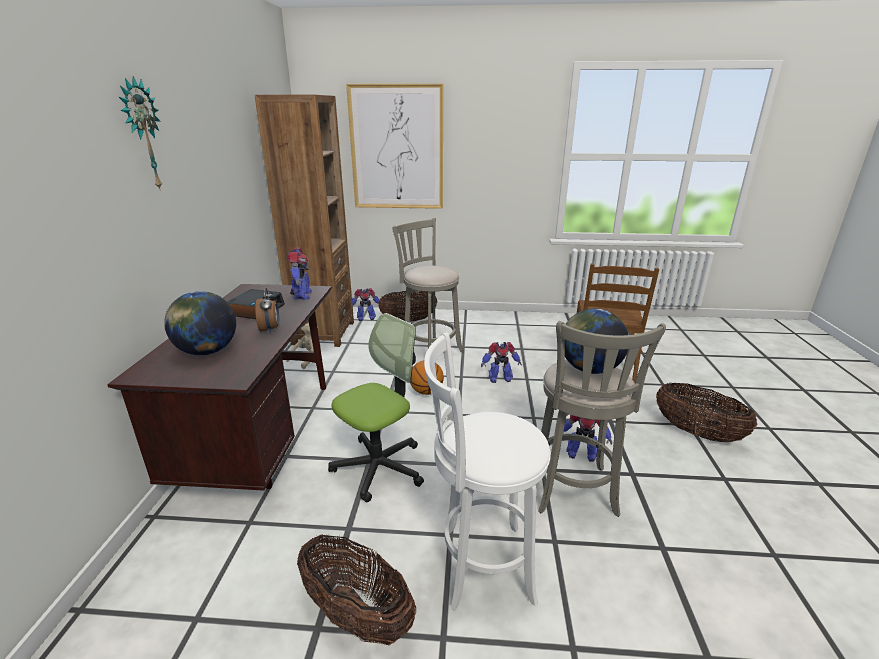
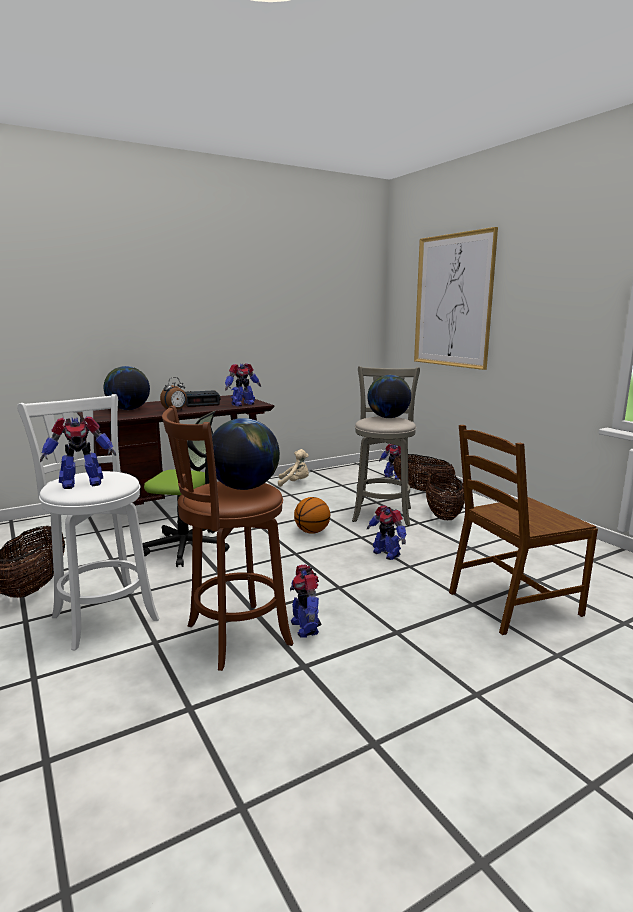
camera: 55 degrees right, 10 degrees down
(142, 135) = (157, 270): wall clock -> none
(323, 333) = (341, 474): brown bookcase -> none
(426, 268) = (388, 417): none -> globe
(509, 444) = (81, 484): none -> toy robot
(573, 493) = (233, 636): grey stool -> brown stool
(697, 433) = (463, 704): basket -> basket (443, 515)

